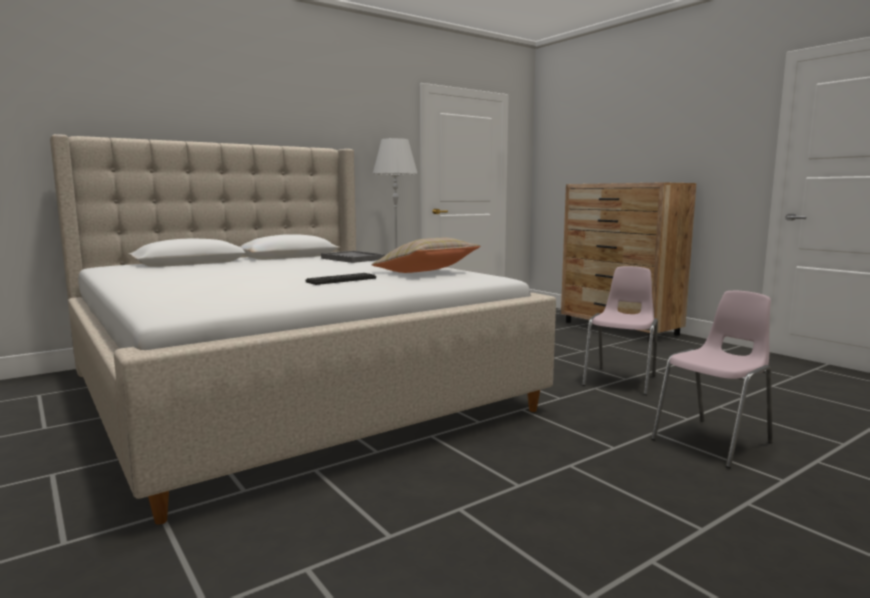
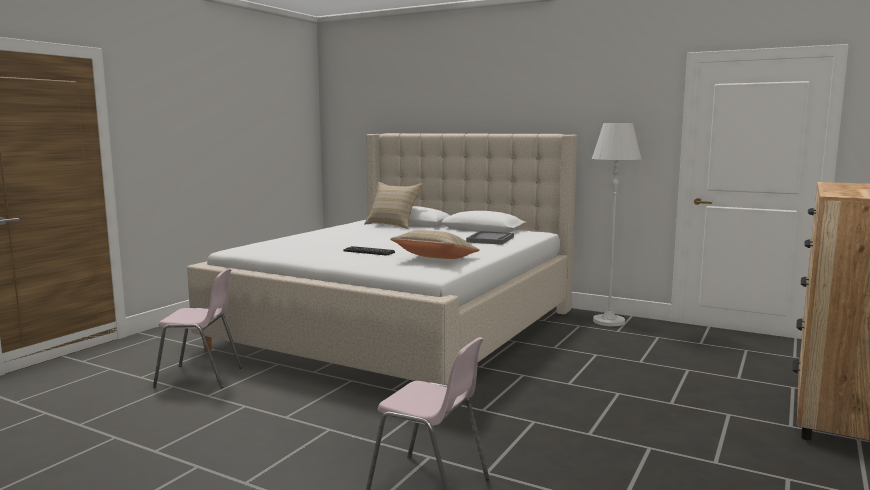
camera: 65 degrees right, 0 degrees up
(177, 266) = (393, 225): none -> beige pillow
(621, 380) = (578, 432): pink chair -> pink chair (200, 377)

